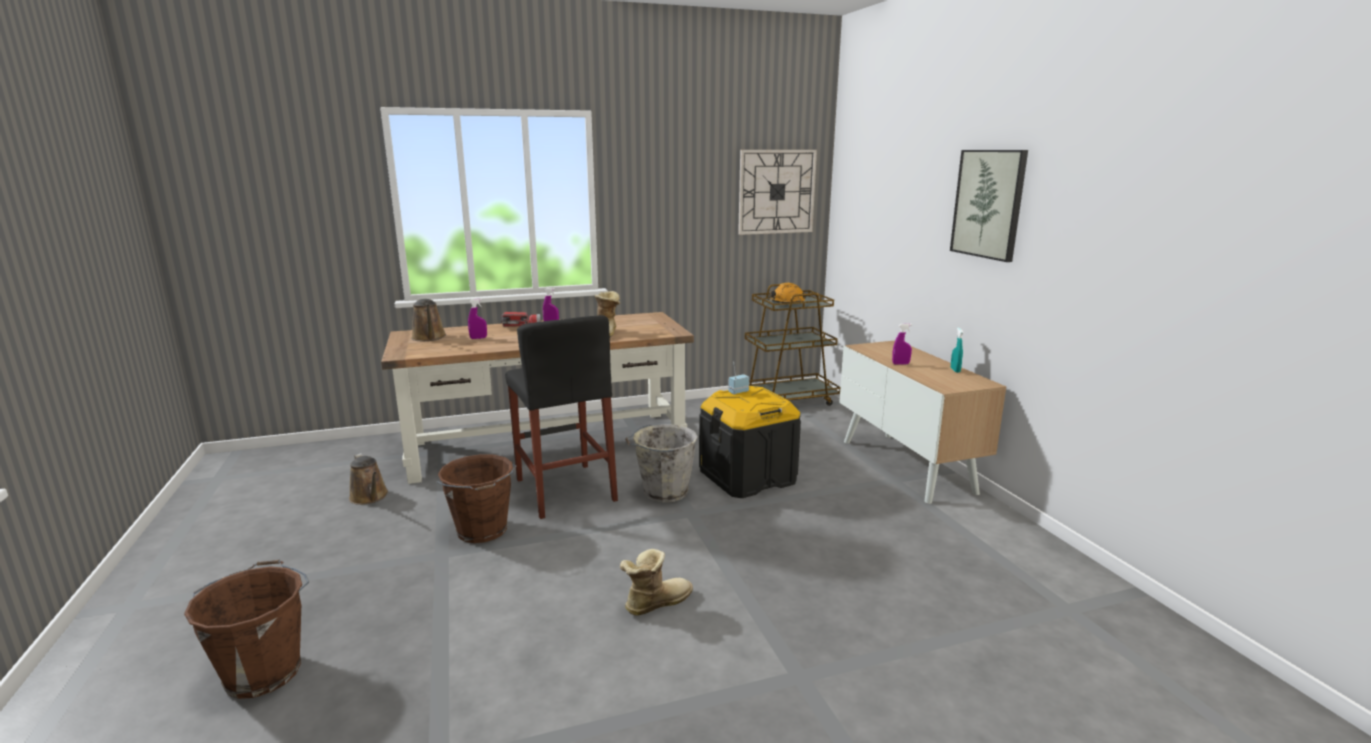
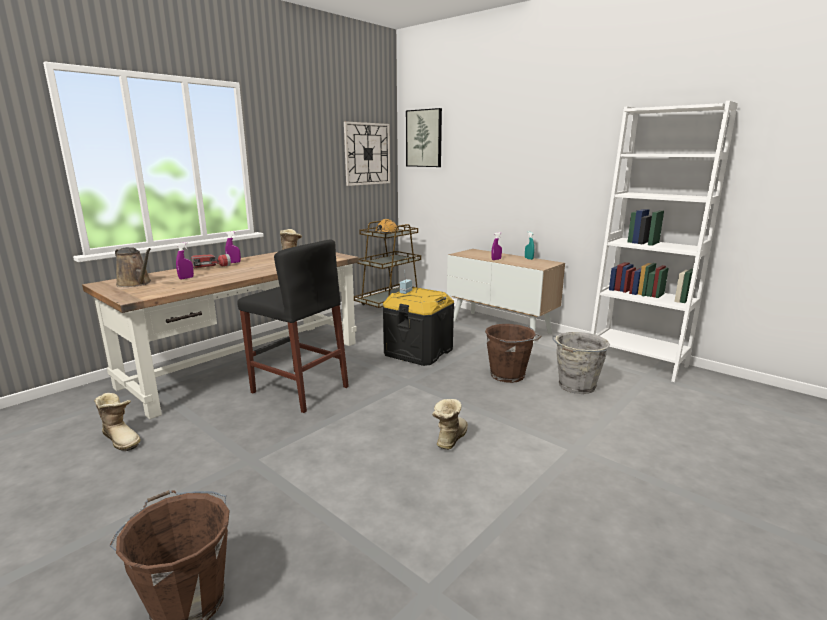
camera: 30 degrees left, 0 degrees up
(370, 497) = (122, 439): brown watering can -> boot
(482, 531) = (266, 434): brown bucket -> brown bucket (509, 375)
(663, 492) = (374, 374): grey bucket -> grey bucket (576, 386)
(989, 204) = (540, 152): picture -> picture (424, 138)
(1074, 579) = (637, 362): none -> white bookcase

